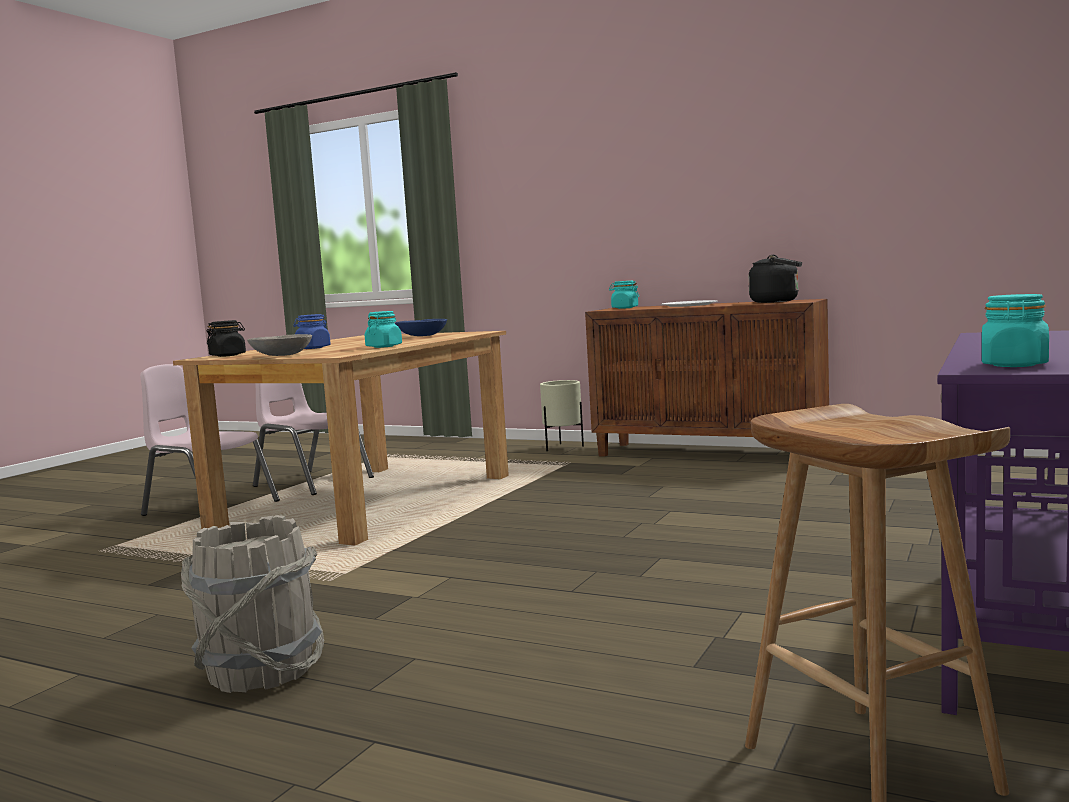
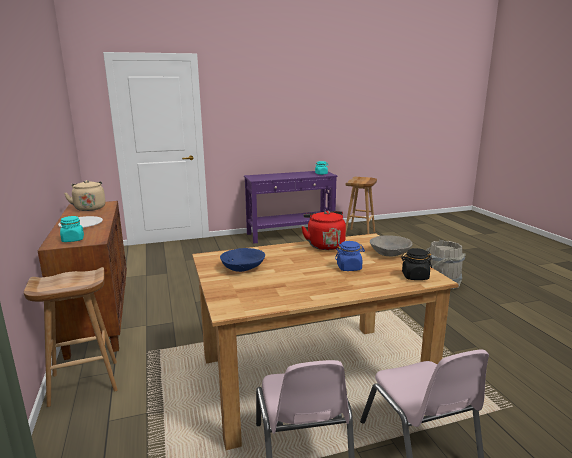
camera: 135 degrees left, 10 degrees up
(384, 346) = (324, 245): turquoise jar -> red kettle
(563, 447) = (83, 383): beige planter -> brown stool
(777, 301) = (89, 208): black kettle -> beige kettle

